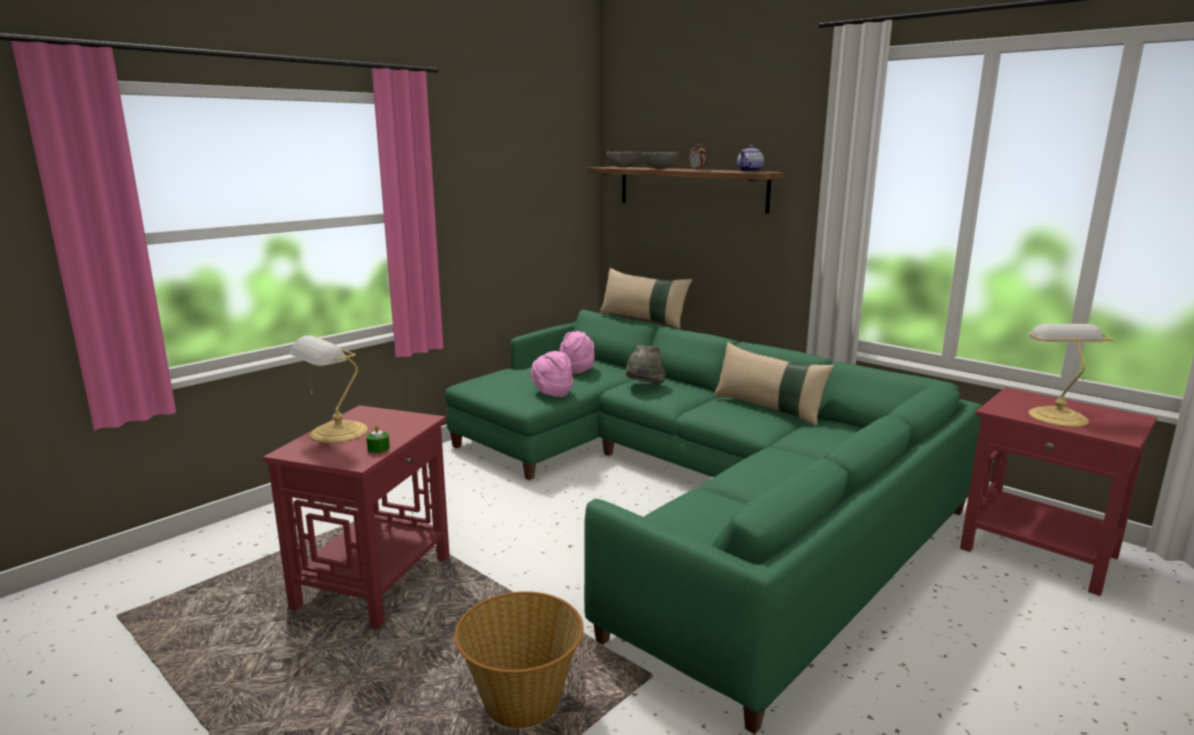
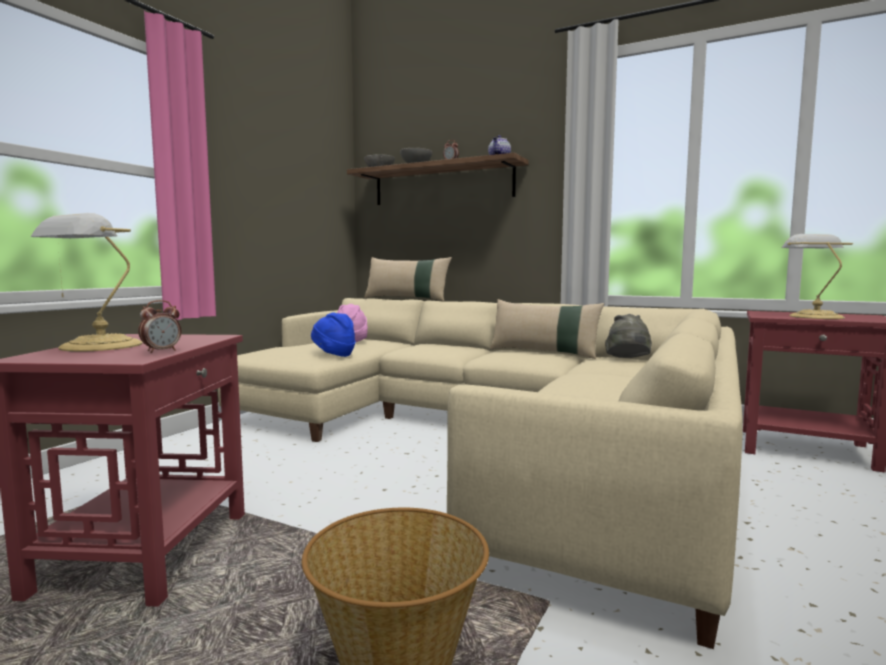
camera: 15 degrees left, 10 degrees down
(378, 448) = (161, 351): green candle -> alarm clock
(552, 393) = (333, 355): pink hat -> blue hat
(644, 386) = (422, 347): grey hat -> grey hat (628, 360)
(695, 492) = (487, 436): green sofa -> beige sofa

